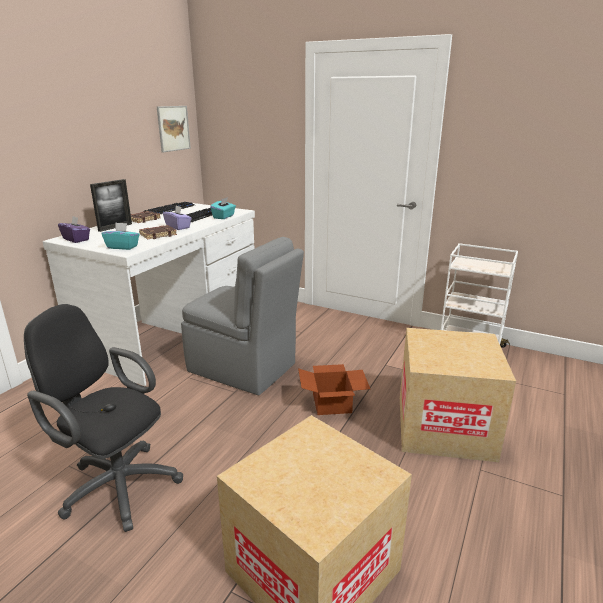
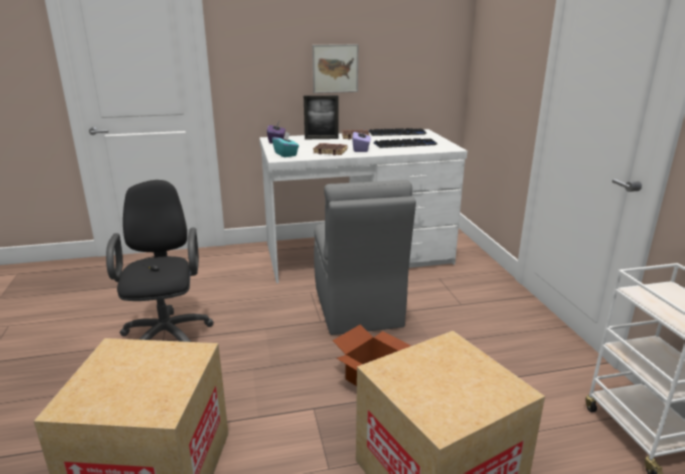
camera: 50 degrees right, 0 degrees up
(173, 128) = (433, 50): picture -> picture (335, 68)
(224, 217) = (421, 150): turquoise tissue box -> none

